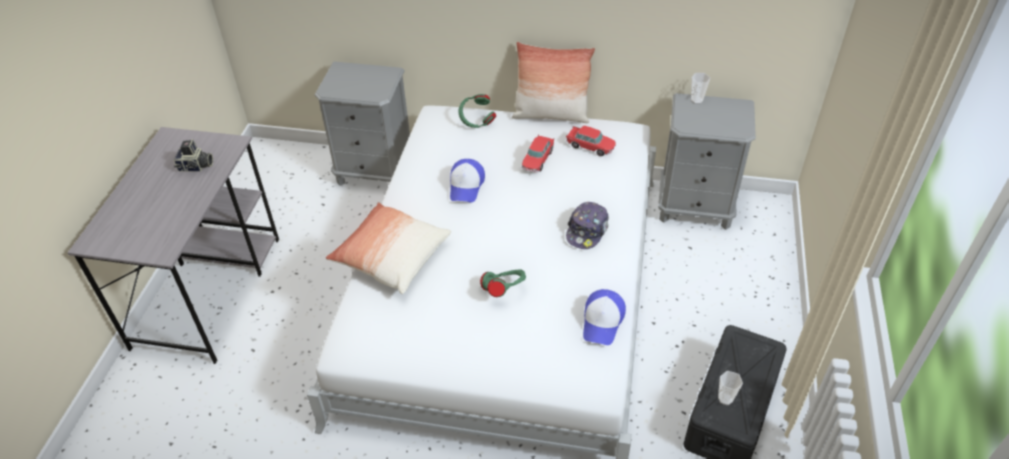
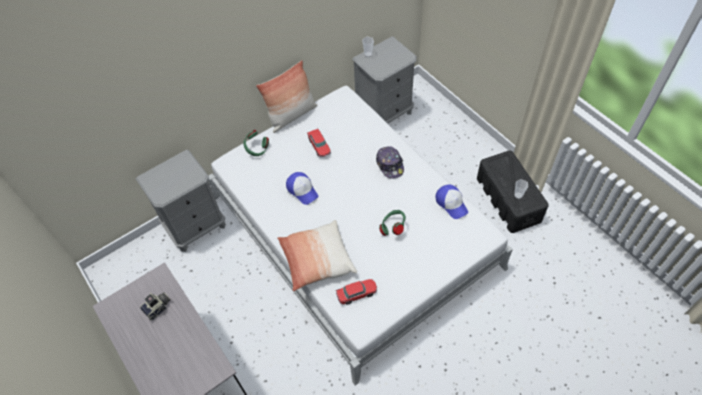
camera: 45 degrees left, 10 degrees up
(590, 146) = (336, 118): toy car -> toy car (356, 294)

